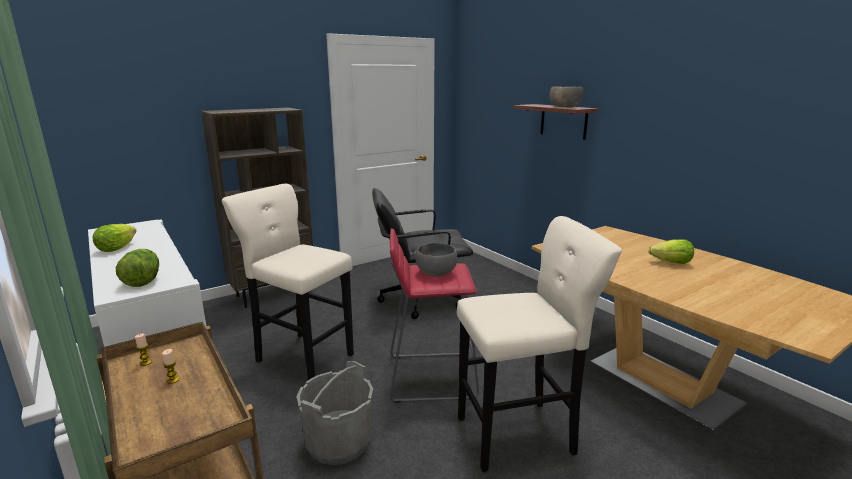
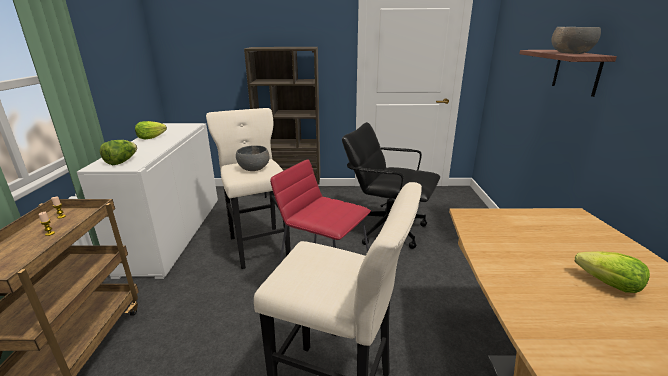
camera: 35 degrees right, 5 degrees up
(339, 442) = (211, 321): grey bucket -> none
(436, 272) = (328, 209): grey bowl -> grey bowl (254, 168)

